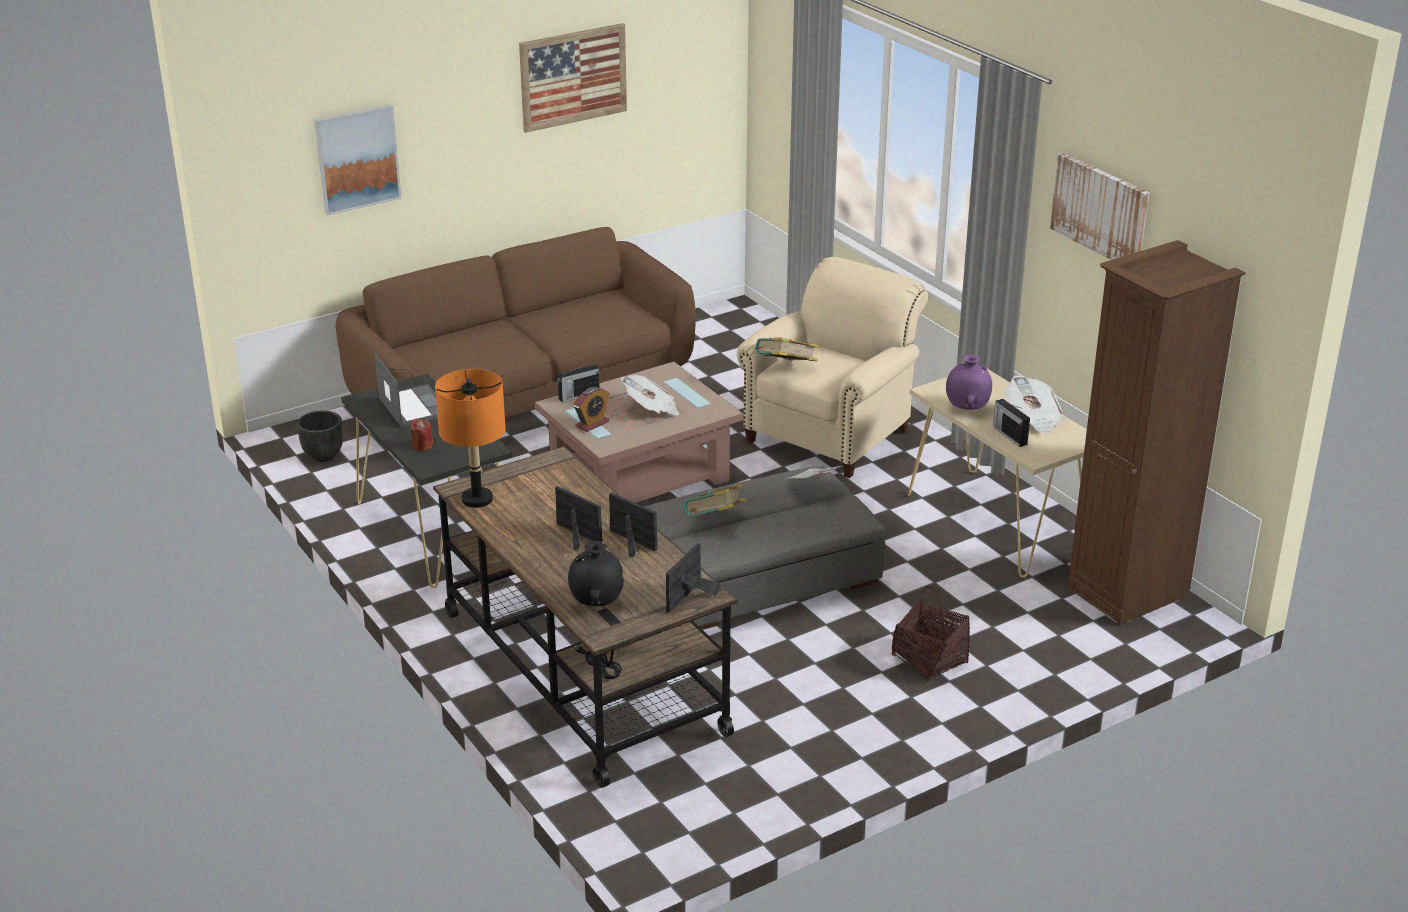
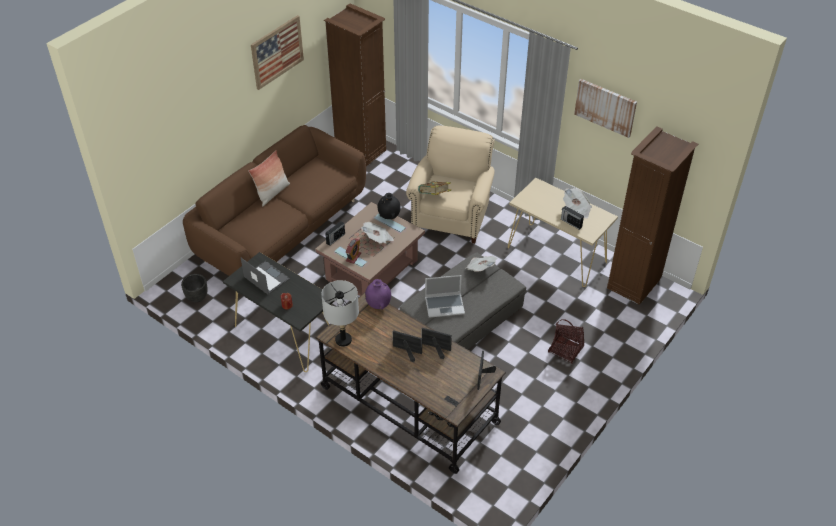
camera: 20 degrees left, 15 degrees up
(357, 158) = (180, 135): picture -> none
(476, 499) = (343, 340): orange table lamp -> grey table lamp
(511, 319) = (272, 193): none -> pillow
(597, 603) = (441, 394): black vase -> black vase (389, 217)
(714, 521) = (445, 305): book -> laptop
(725, 323) = (361, 151): none -> brown cabinet
(967, 409) = (543, 209): purple vase -> purple vase (378, 304)

